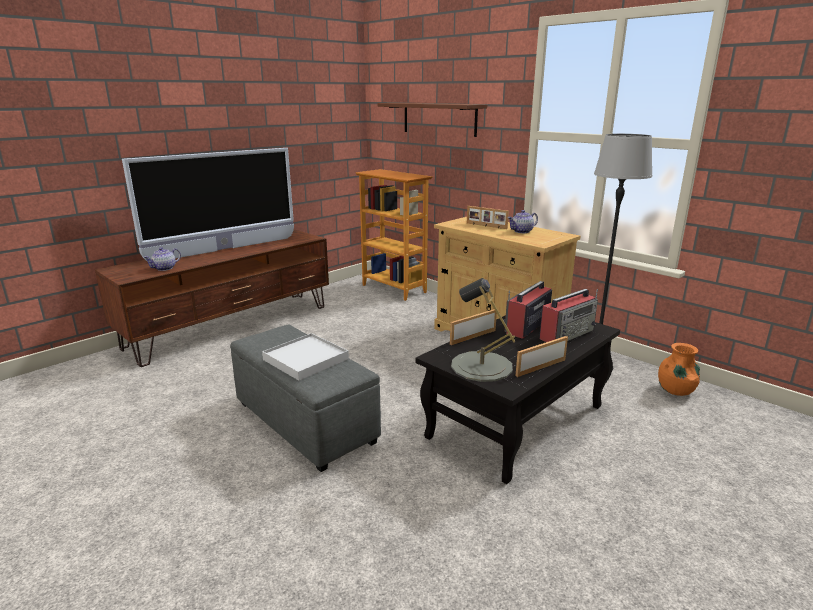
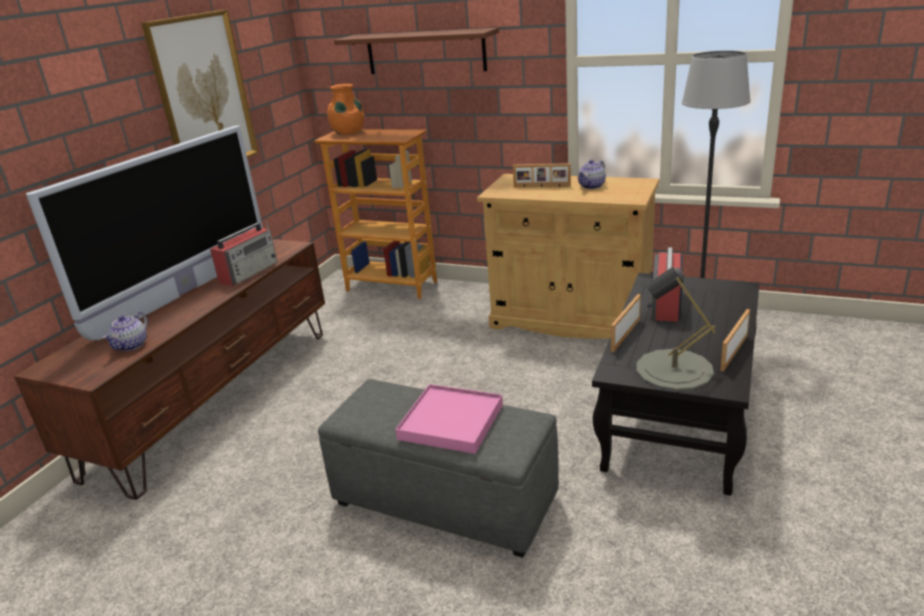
camera: 20 degrees left, 5 degrees up
(276, 126) = (203, 94): none -> picture
(306, 359) = (451, 422): white tray -> pink tray
(567, 334) = (716, 303): radio -> radio (249, 272)
(675, 391) = (796, 332): orange vase -> orange vase (348, 133)

